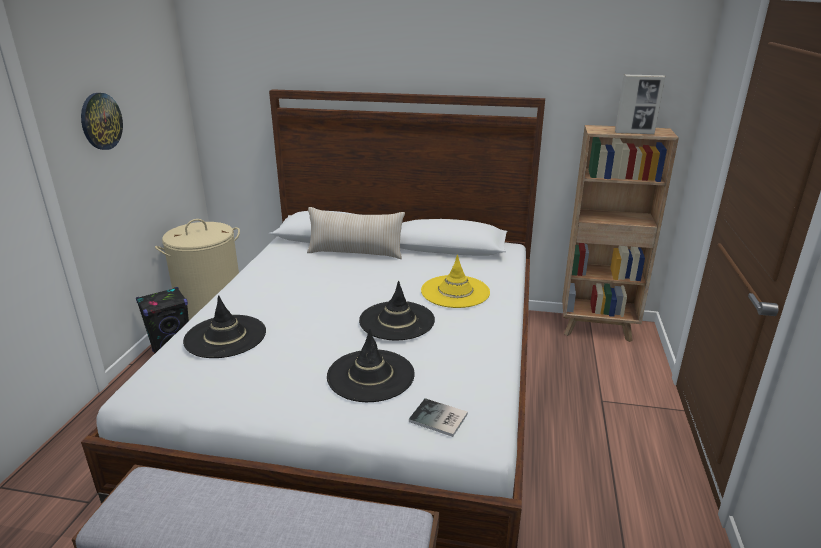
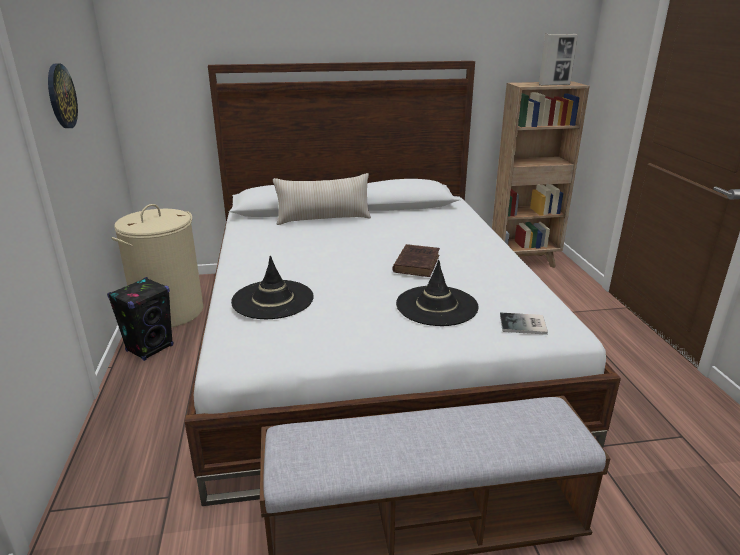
camera: 20 degrees left, 0 degrees up
(397, 321) = (417, 263): black hat -> brown book
(455, 292) = (443, 235): yellow hat -> none

